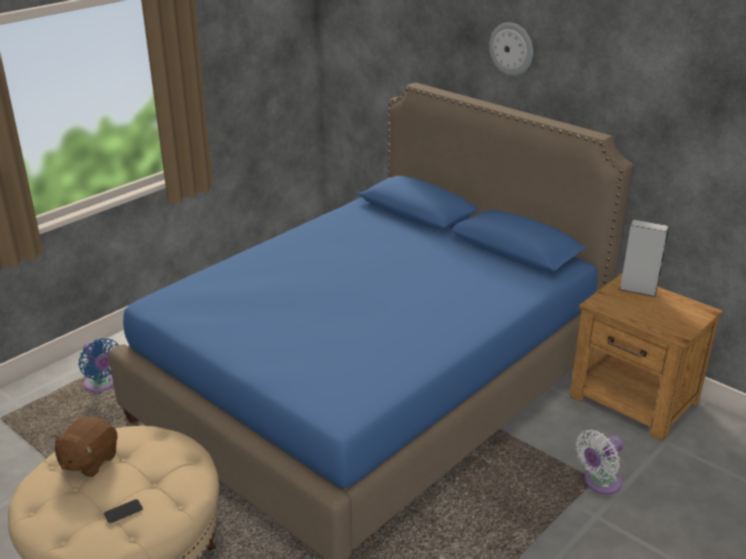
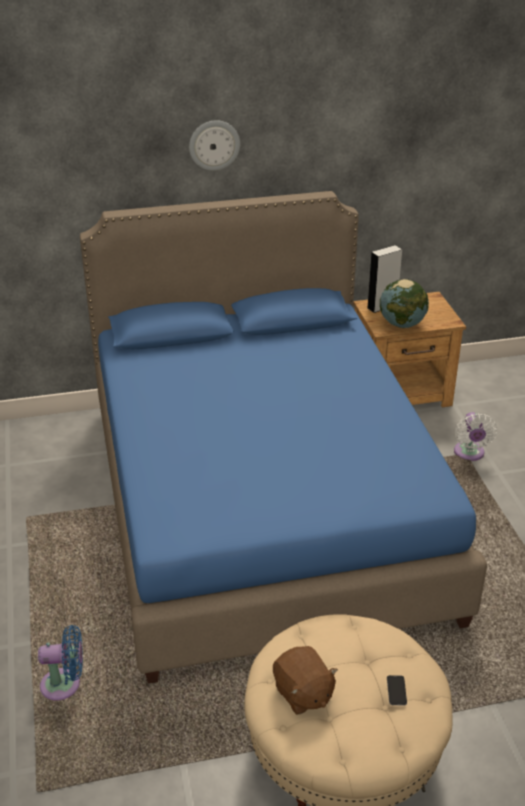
camera: 55 degrees left, 5 degrees up
(624, 310) = (402, 324): none -> globe

